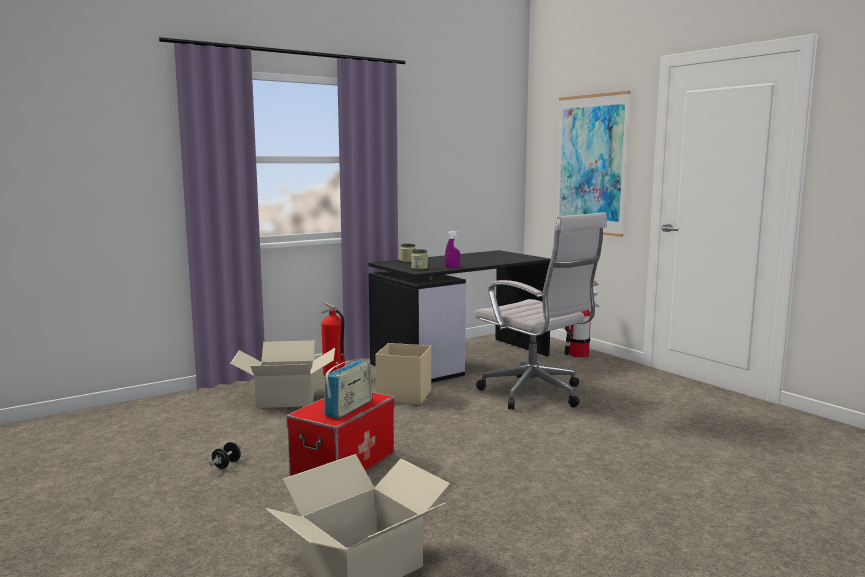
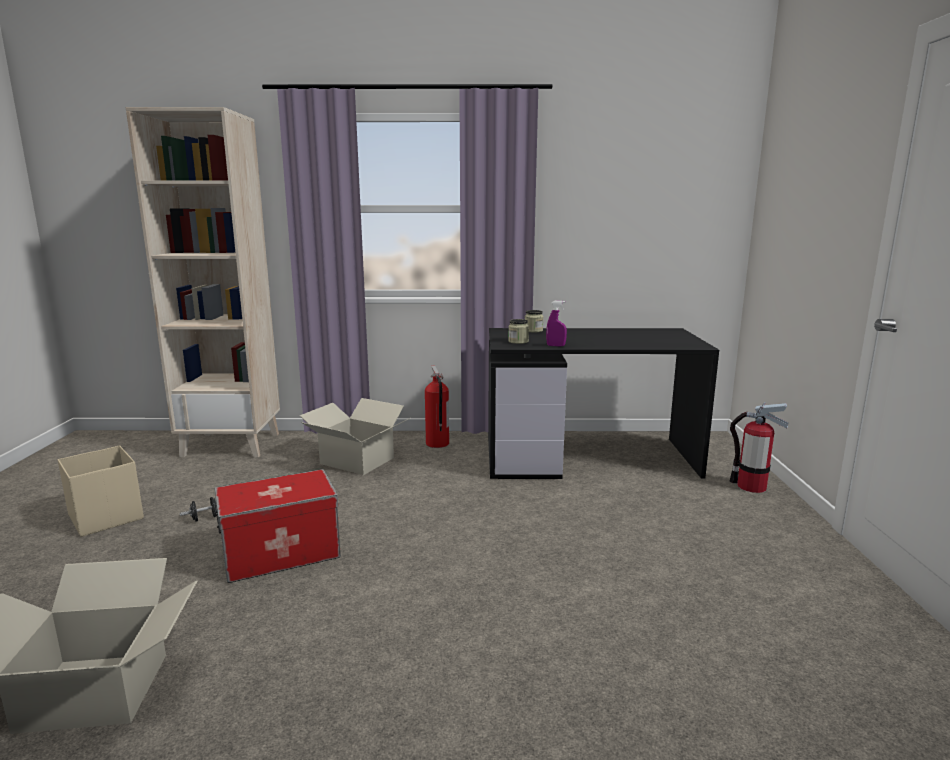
camera: 35 degrees right, 5 degrees up
(131, 415) = (232, 444): none -> beige bookcase
(349, 408) = (271, 497): radio -> none
(403, 395) = (459, 487): beige storage box -> beige storage box (106, 516)
(536, 394) = (605, 530): white office chair -> none
(591, 164) = (813, 216): picture -> none

